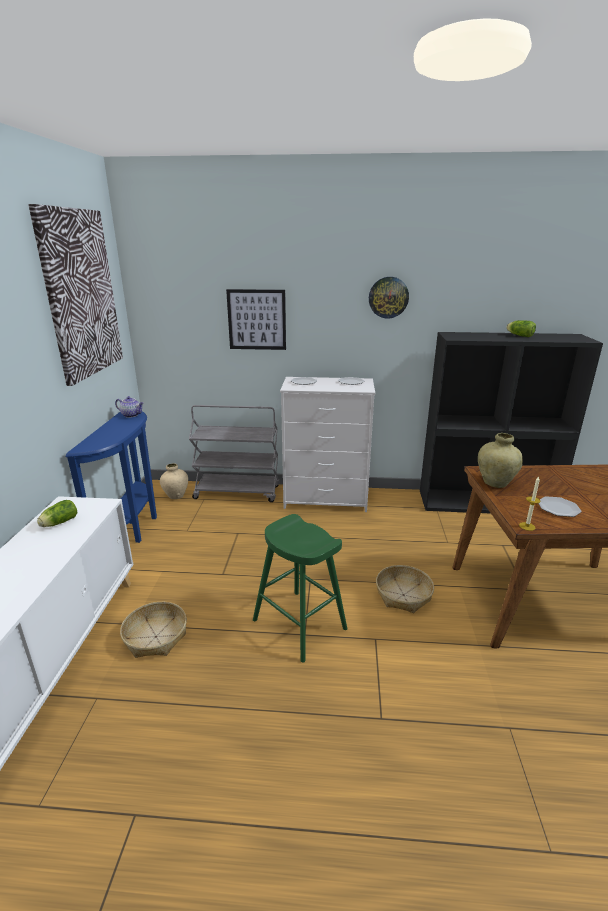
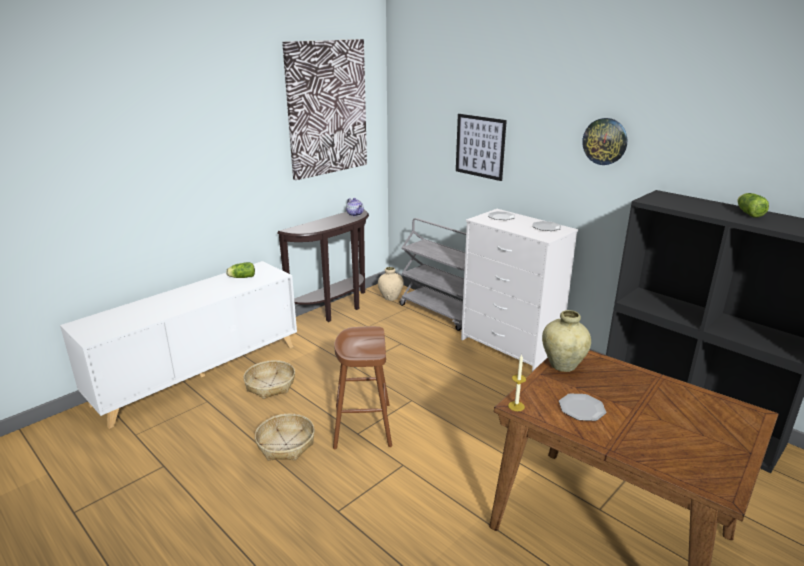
camera: 40 degrees right, 0 degrees up
(133, 528) = (335, 310): blue console table -> brown console table
(299, 624) = (362, 426): green stool -> brown stool
(403, 595) = (469, 449): basket -> basket (285, 444)

